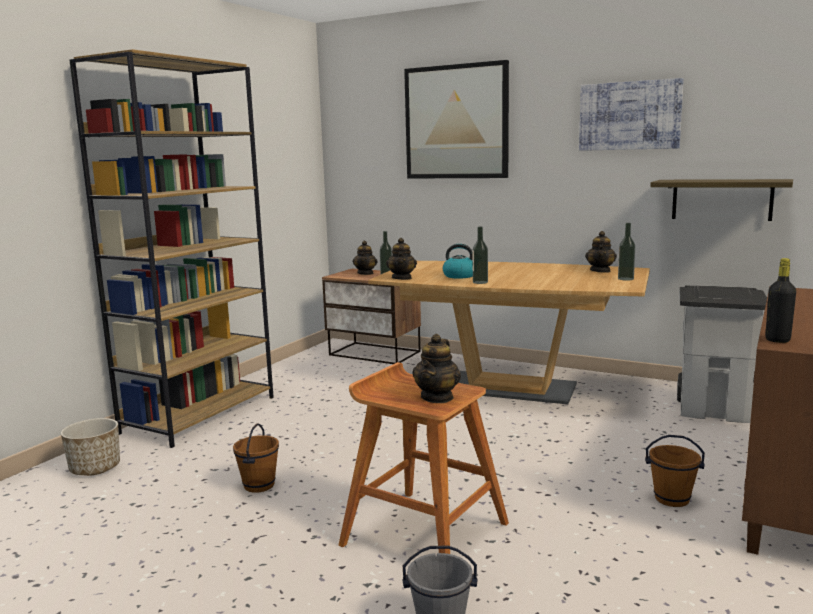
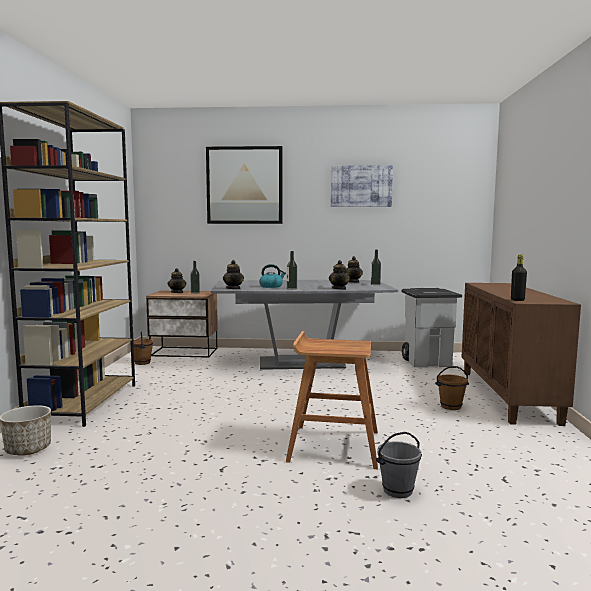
camera: 25 degrees left, 5 degrees down
(259, 485) = (188, 438): brown bucket -> brown bucket (142, 363)
(437, 397) = (350, 347): teapot -> teapot (339, 289)
(510, 388) = (301, 363): brown dining table -> grey dining table
(721, 199) = (416, 237): shelf -> none

